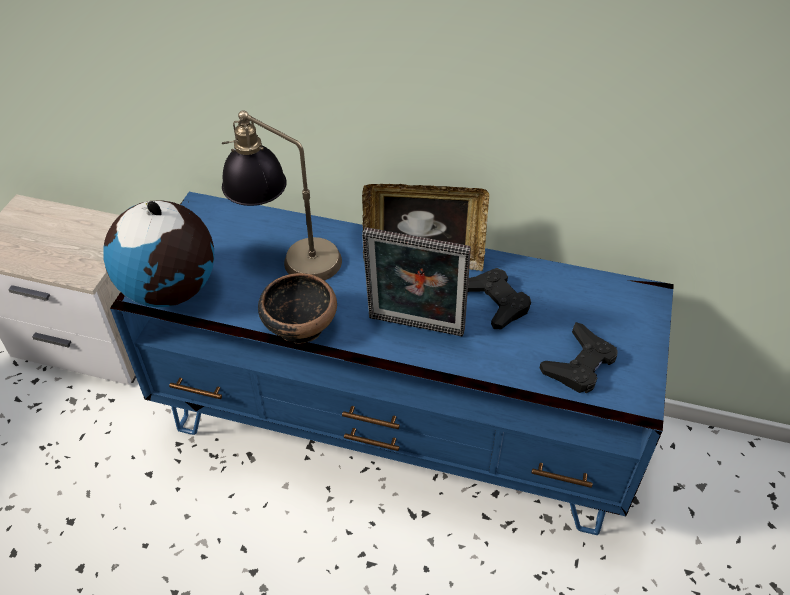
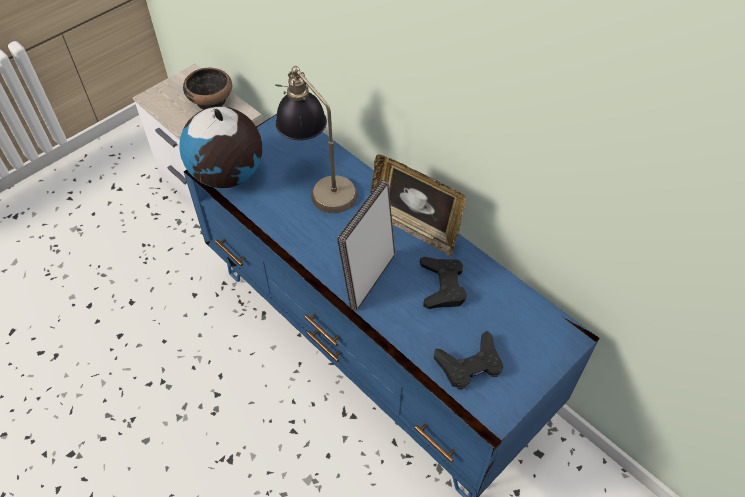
camera: 30 degrees right, 5 degrees up
(300, 324) = (292, 238): bowl -> bowl (211, 100)
(415, 329) = (368, 279): picture frame -> picture frame turned 75 degrees clockwise

